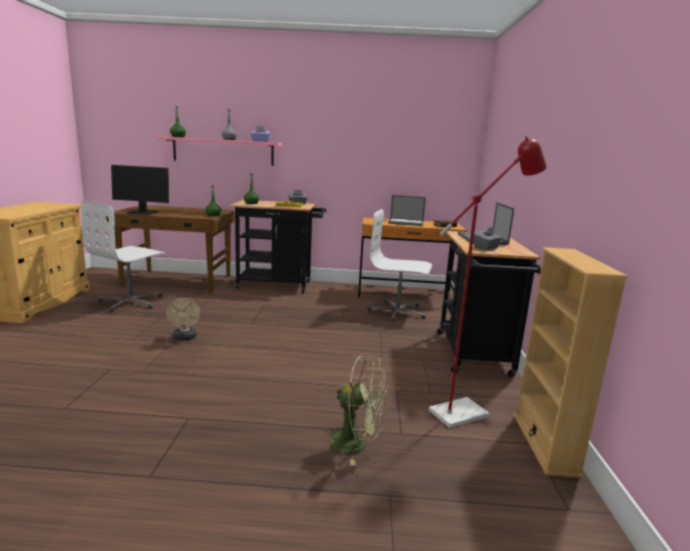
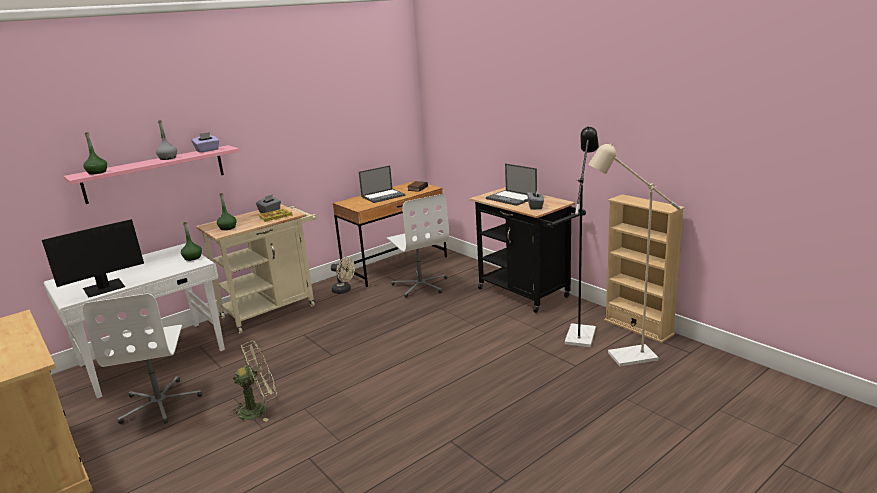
camera: 40 degrees left, 5 degrees up
(178, 281) = (154, 358): brown desk -> white desk
(185, 338) = (307, 399): beige fan -> beige fan (344, 291)
(279, 285) = (273, 309): black cart -> beige cart
(356, 444) = (567, 386): green fan -> green fan (258, 409)
(397, 312) = (421, 285): white office chair -> white office chair turned 90 degrees counterclockwise
(466, 411) = (581, 332): red floor lamp -> black floor lamp
(468, 460) = (624, 358): none -> beige floor lamp

